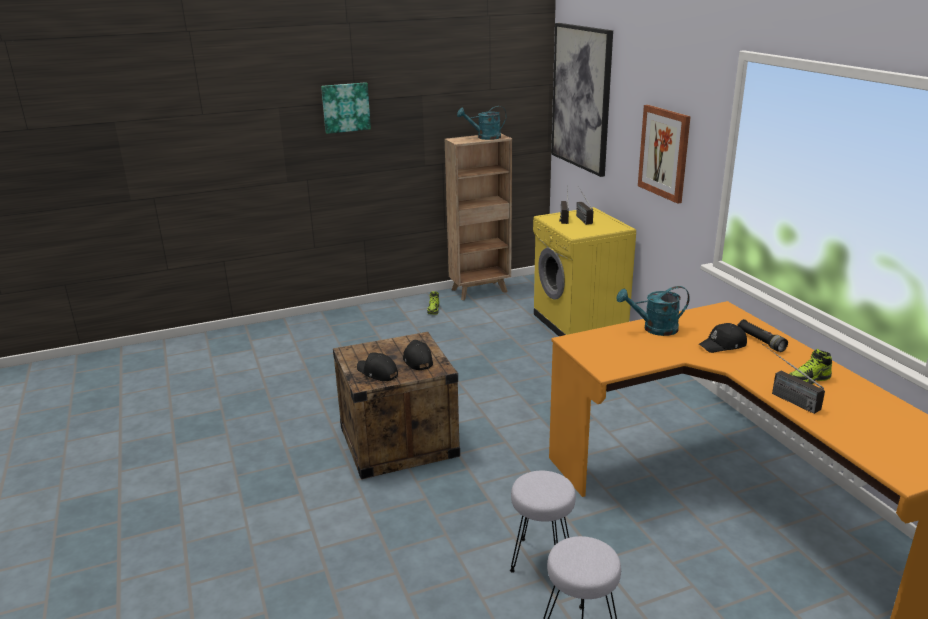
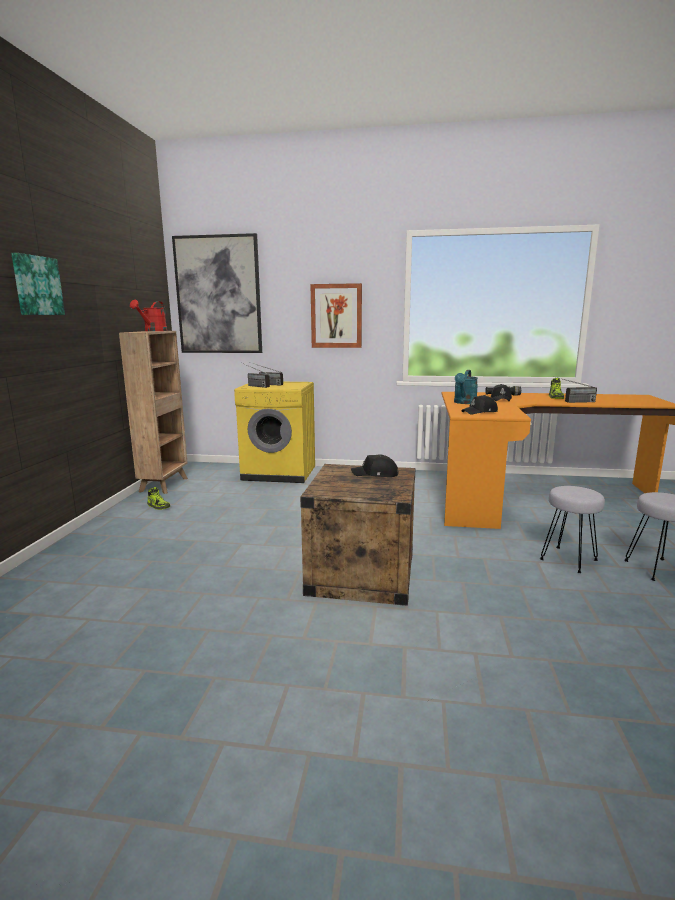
camera: 60 degrees left, 10 degrees down
(377, 373) = (381, 489): black cap -> black cap (480, 412)
(484, 137) = (153, 331): turquoise watering can -> red watering can

